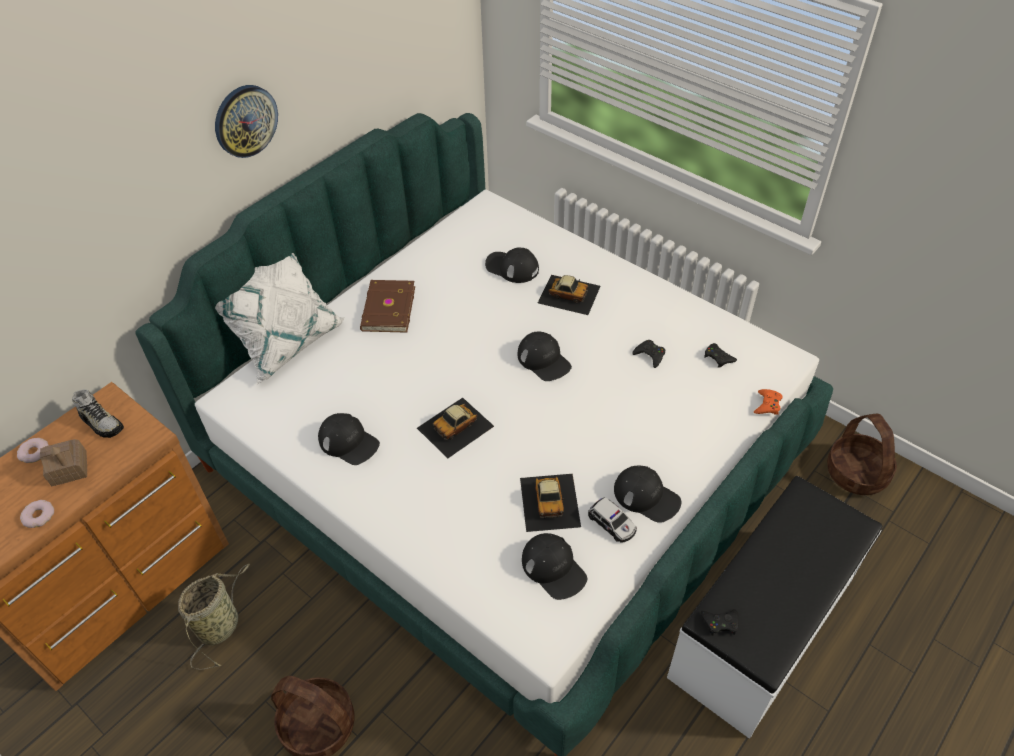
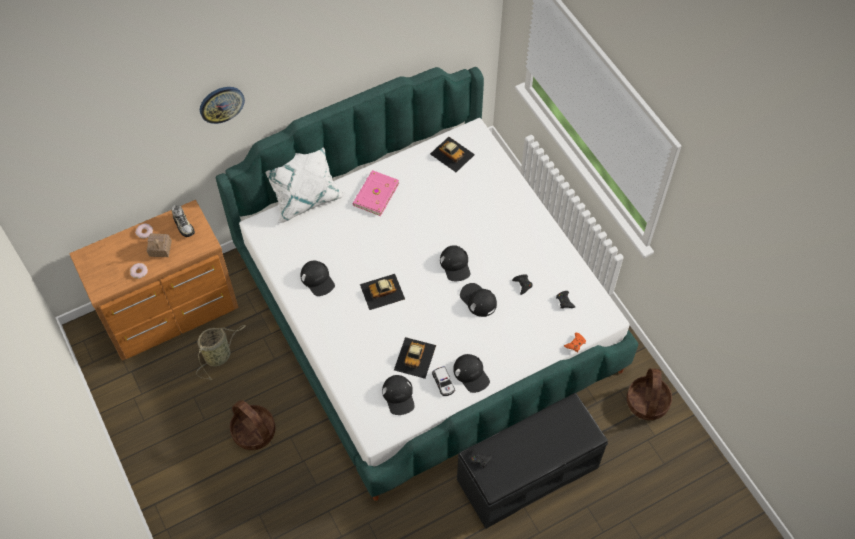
camera: 20 degrees right, 10 degrees up
(245, 121) = (310, 72): wall clock -> wall clock (221, 104)
(387, 309) = (375, 194): brown book -> pink book
(512, 267) = (467, 189): black cap -> black cap (478, 300)
(569, 294) = (494, 222): toy car -> toy car (452, 154)
(760, 627) = (527, 473): white bench -> black bench

